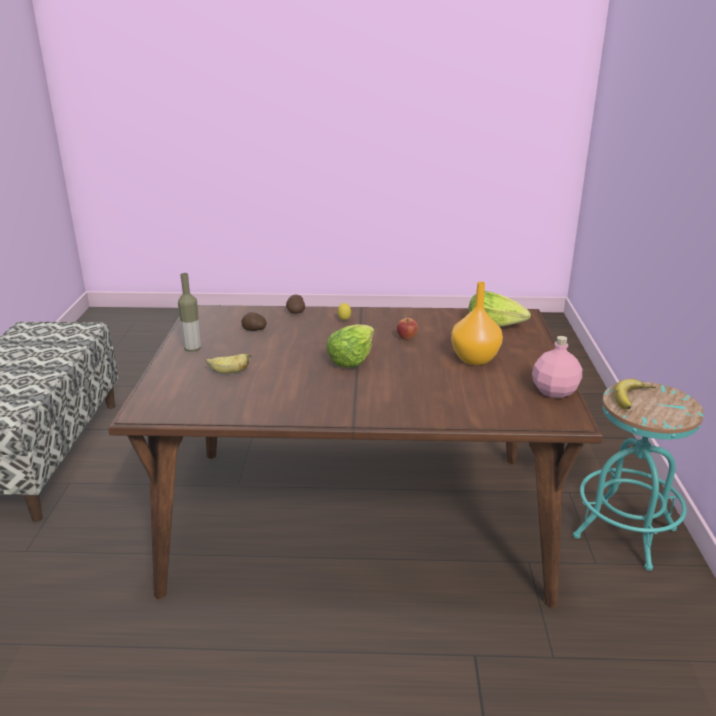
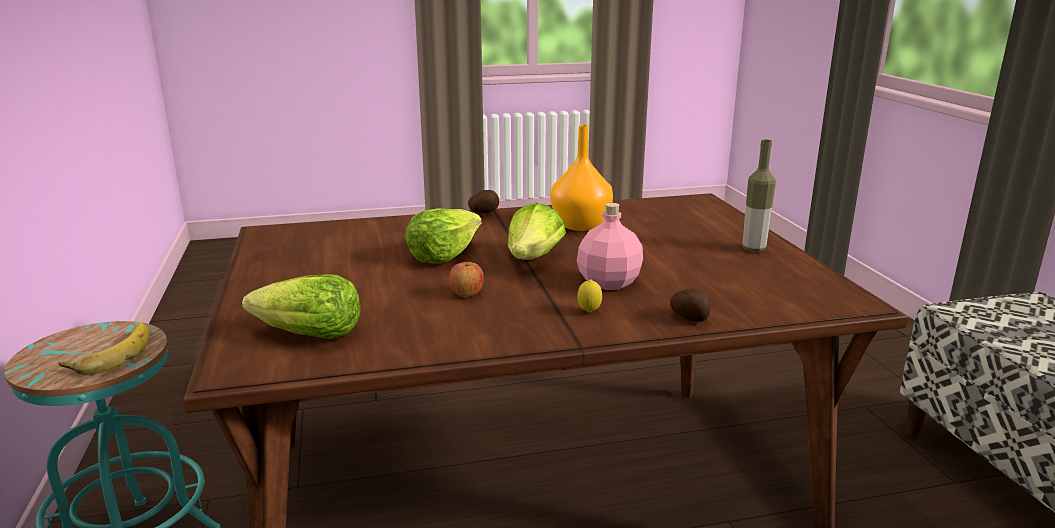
camera: 165 degrees right, 5 degrees down
(229, 372) = (668, 232): banana -> none
(254, 330) = (713, 280): potato -> potato (484, 212)
(415, 370) = (443, 255): none -> lettuce
(474, 359) = (360, 275): orange vase -> orange vase (581, 225)
(555, 391) = (265, 251): pink bottle -> pink bottle (608, 283)

